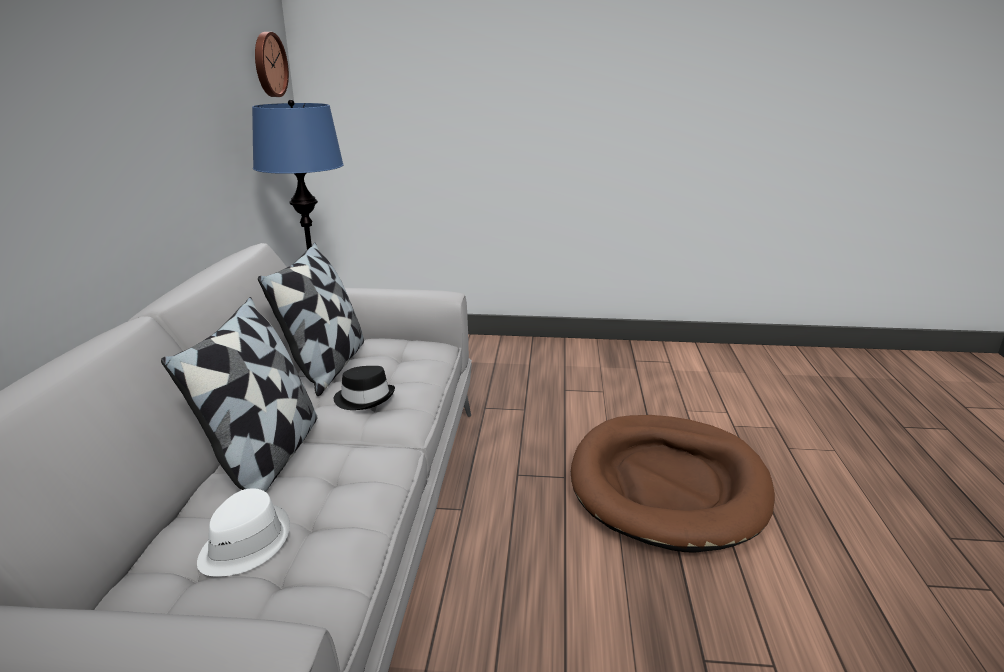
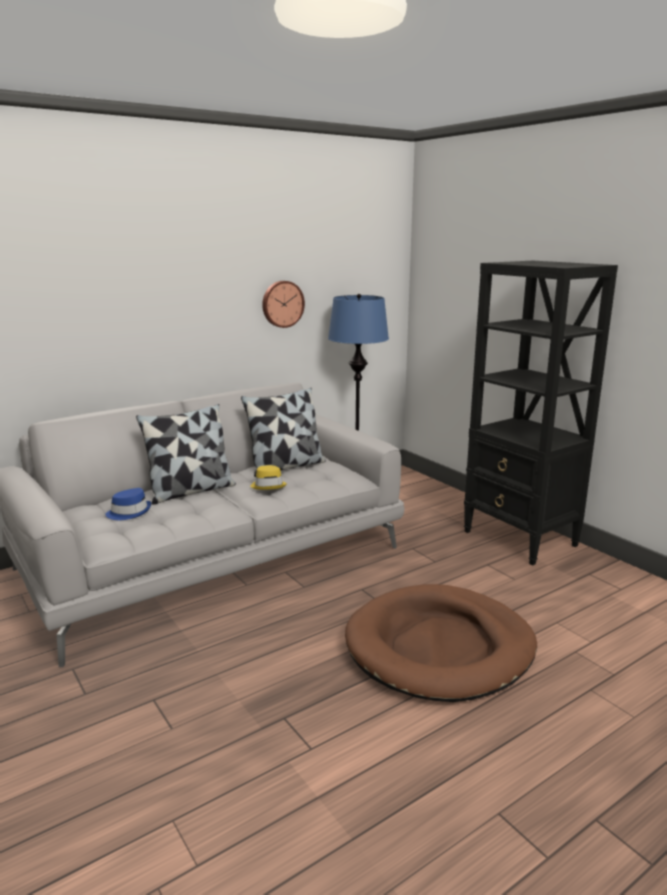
camera: 50 degrees right, 5 degrees down
(244, 543) = (129, 512): white hat -> blue hat
(268, 65) = (379, 268): wall clock -> wall clock (282, 304)
(364, 398) = (268, 485): black hat -> yellow hat
(546, 355) = (520, 539): none -> black bookcase

